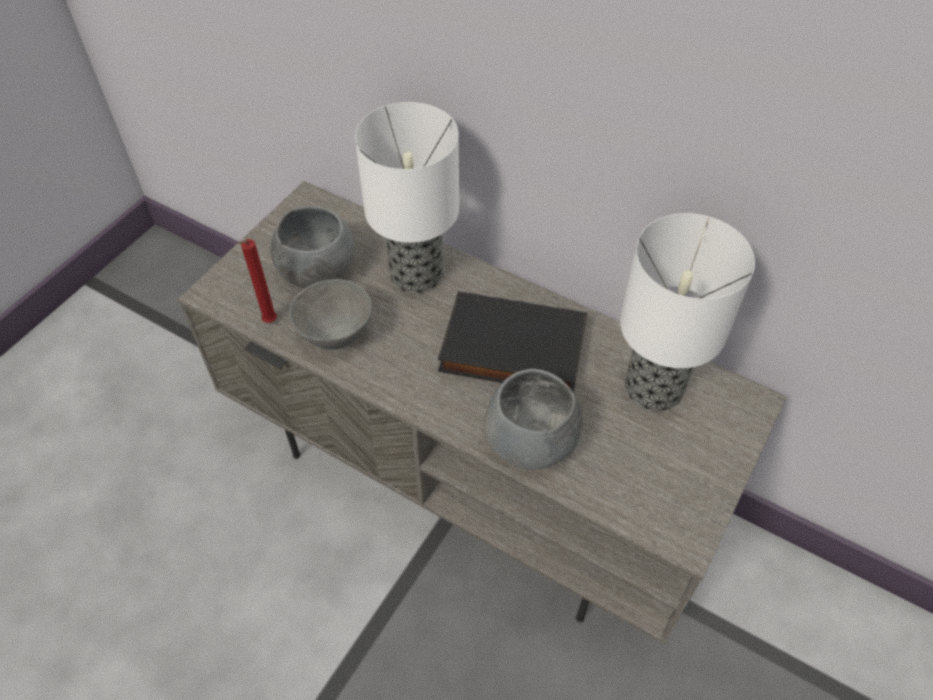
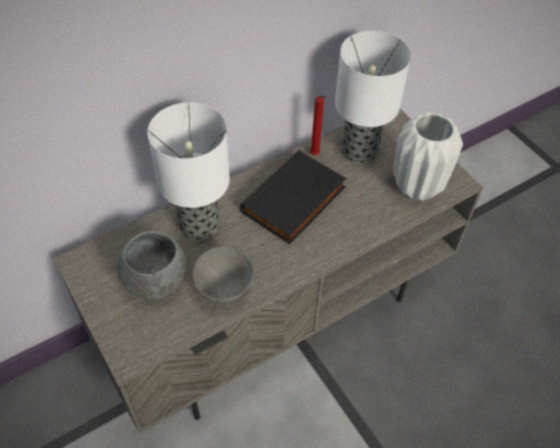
camera: 65 degrees left, 0 degrees up
(268, 322) = (184, 328): red candle -> red candle (315, 155)
(532, 441) = (366, 220): grey bowl -> none
(635, 484) = (417, 187): none -> white vase

